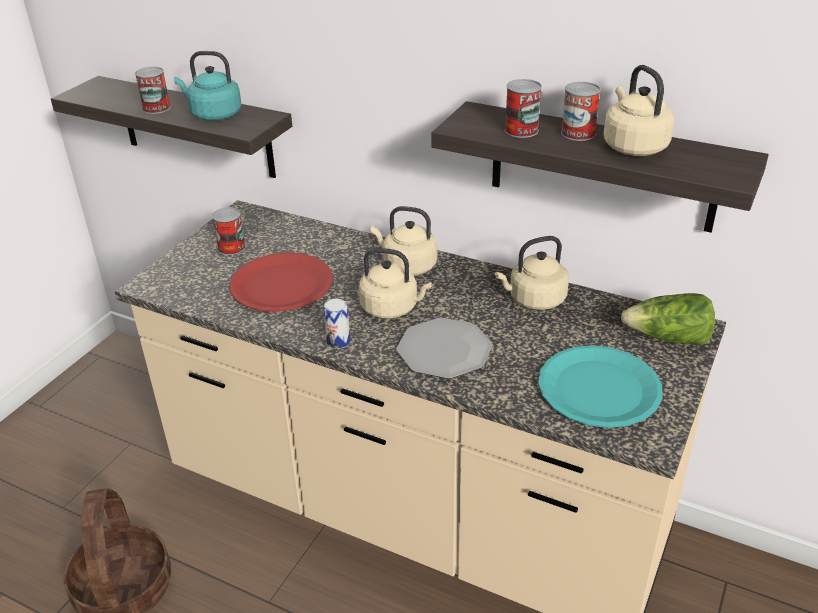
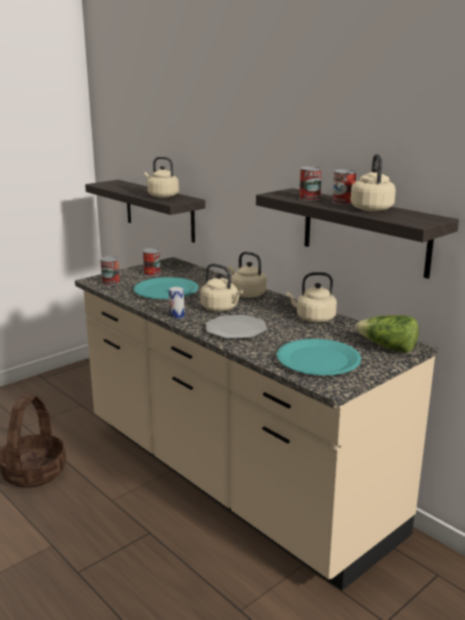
camera: 20 degrees right, 15 degrees down
(156, 108) = (134, 191): can -> can (111, 282)
(213, 115) = (161, 196): turquoise kettle -> beige kettle
(281, 284) = (166, 290): red plate -> turquoise plate

